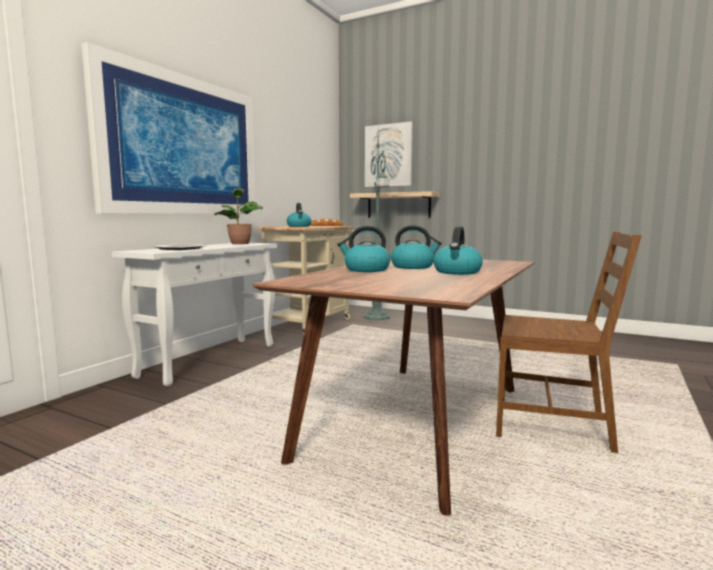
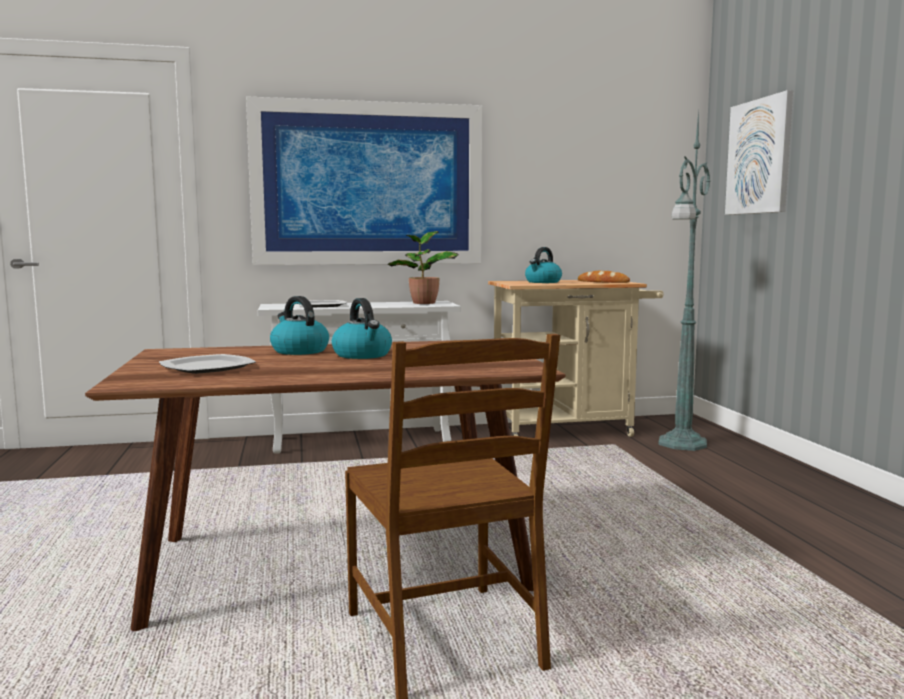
camera: 50 degrees right, 0 degrees up
(398, 205) = (766, 248): shelf -> none
(400, 282) = (208, 367): none -> plate
(457, 272) = (335, 368): kettle -> none

